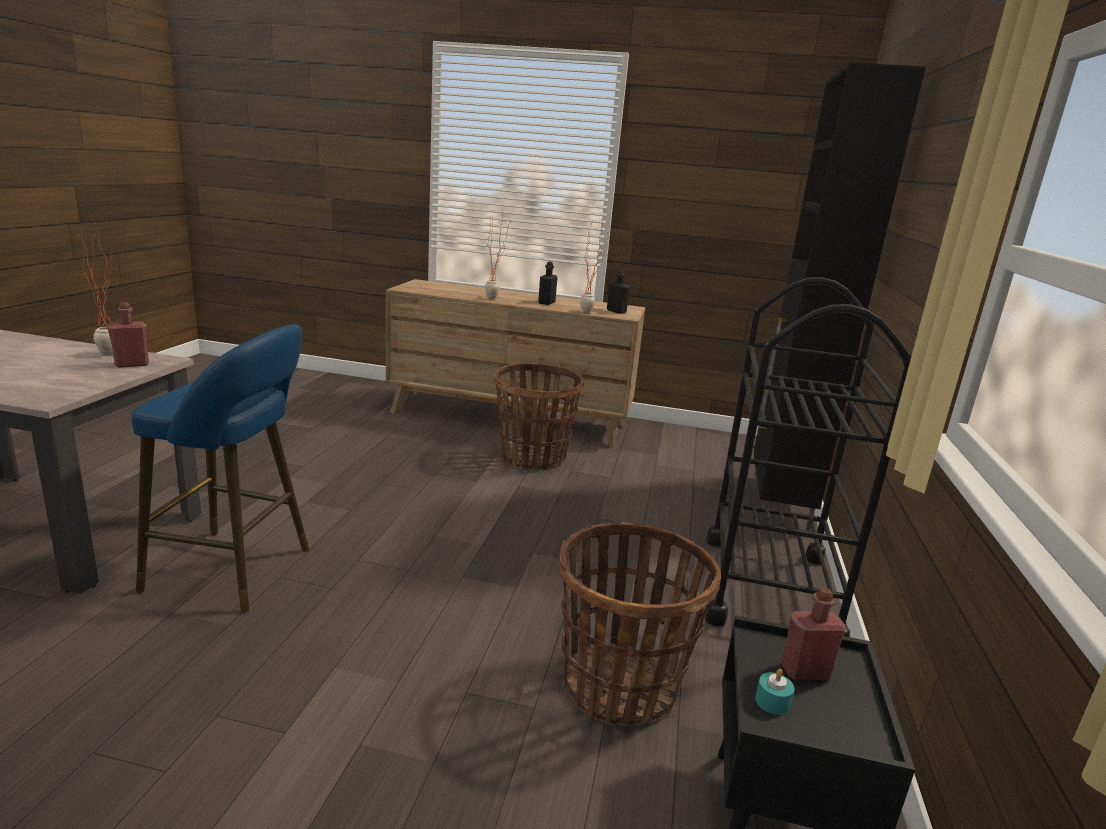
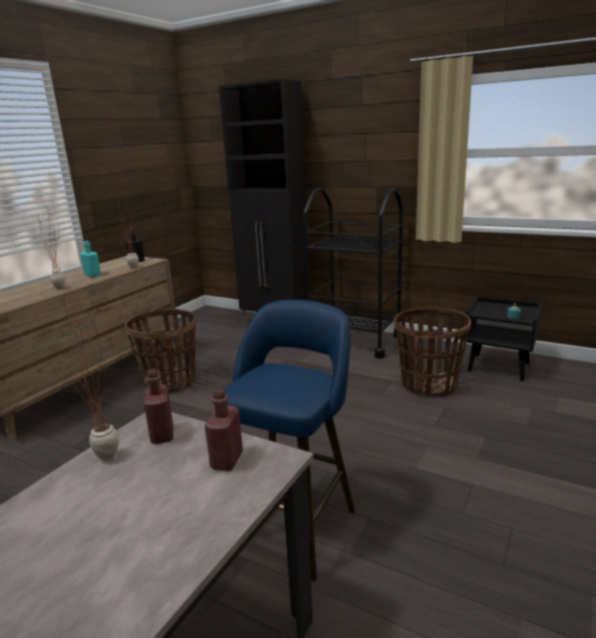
camera: 70 degrees left, 0 degrees up
(546, 303) = (92, 275): black bottle -> turquoise bottle
(805, 671) = (494, 310): red bottle -> red bottle (227, 460)

